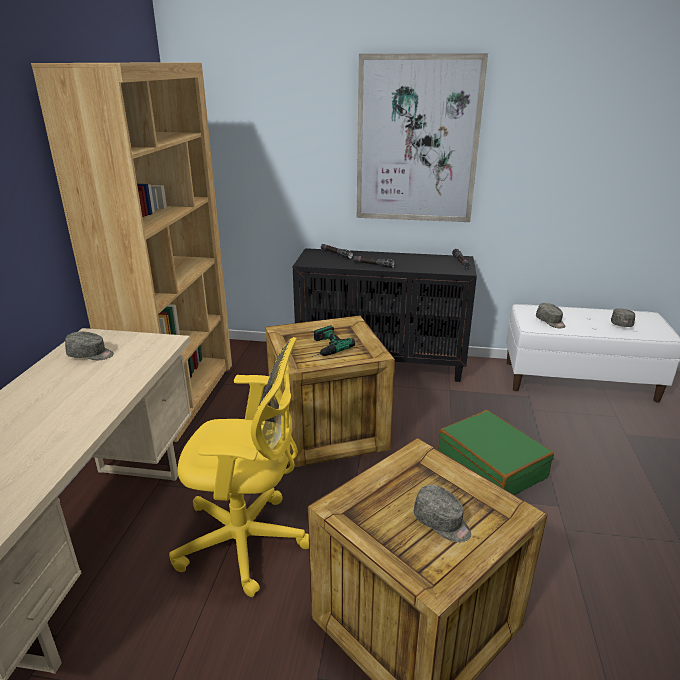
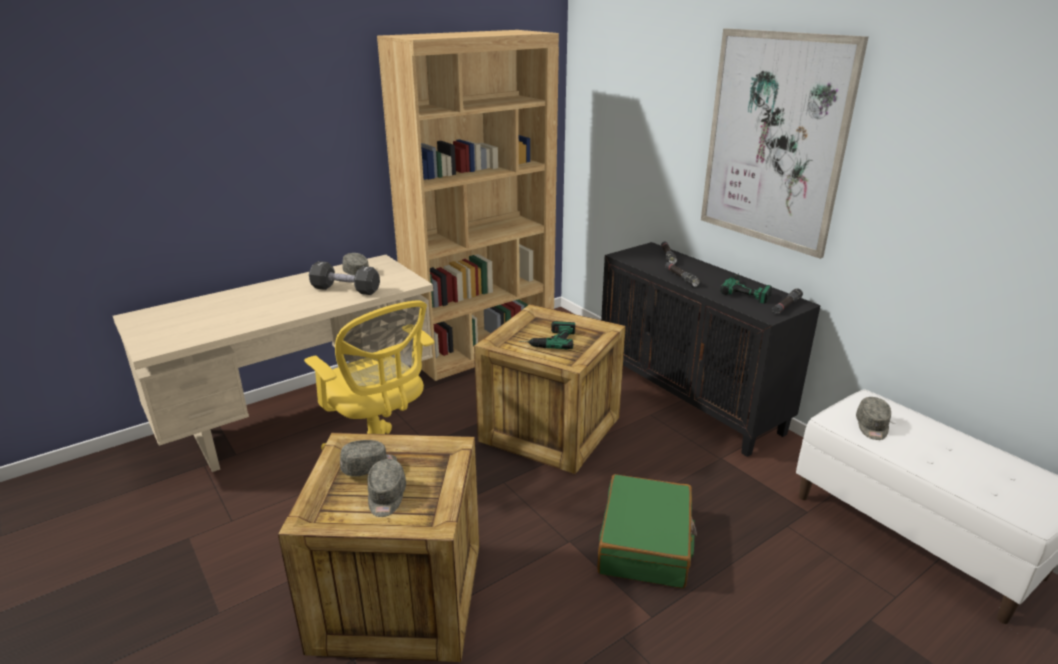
camera: 45 degrees right, 0 degrees up
(108, 373) = (345, 289): none -> black dumbbell
(423, 260) = (748, 290): none -> power drill
(620, 323) = (984, 473): grey cap -> grey cap (369, 466)

